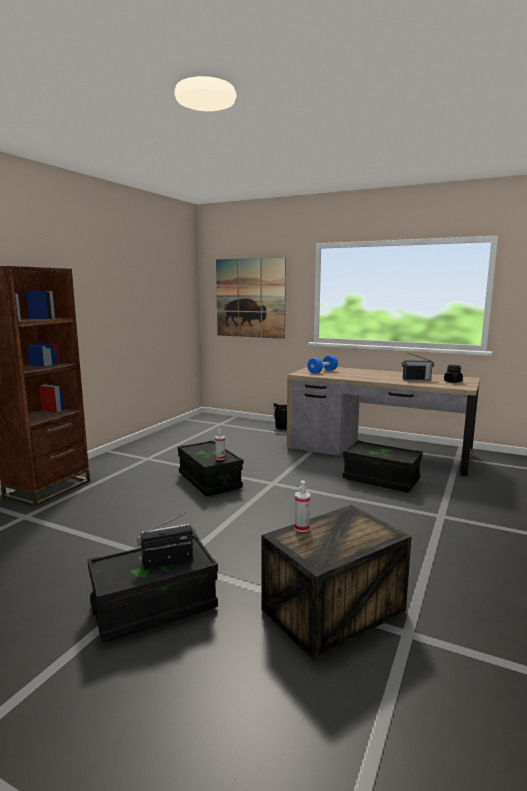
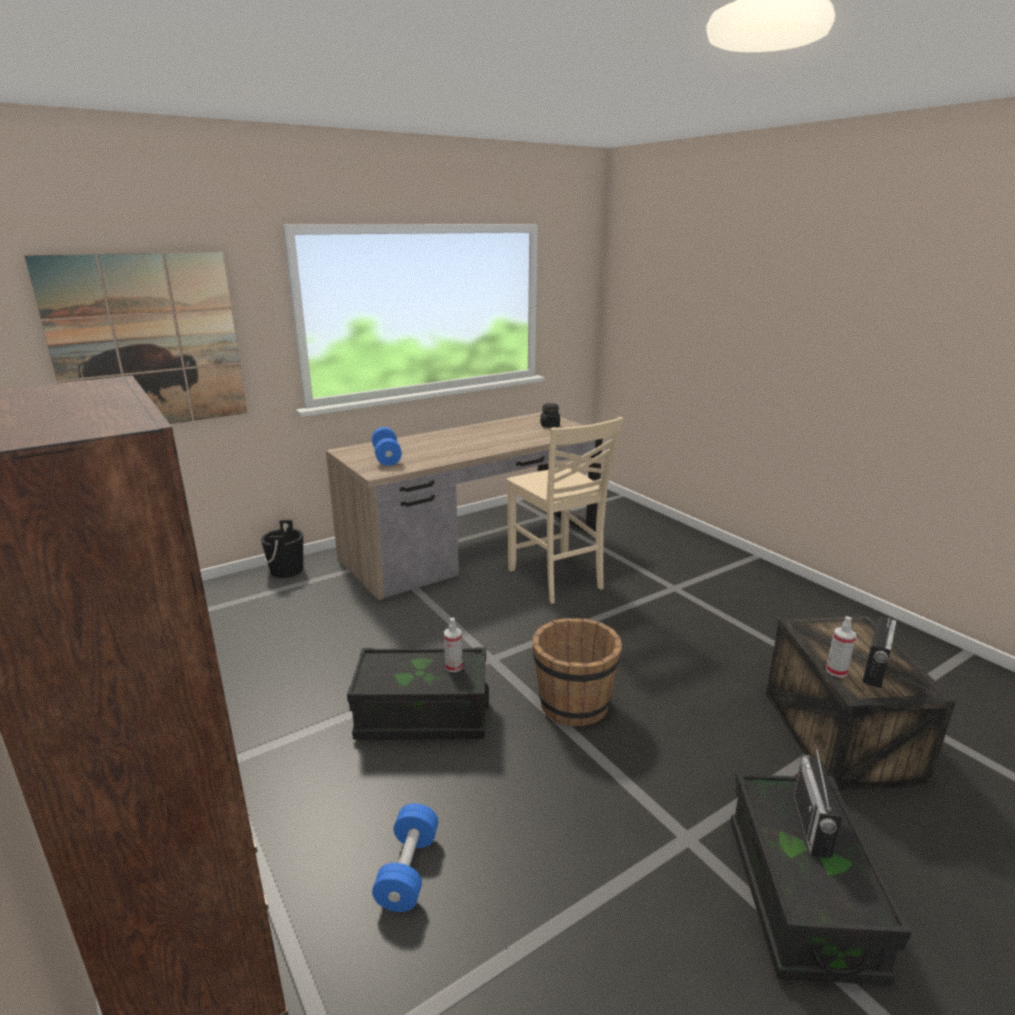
camera: 60 degrees left, 10 degrees up
(114, 503) = (408, 870): none -> blue dumbbell
(258, 511) = (573, 704): none -> brown bucket
(381, 479) = (557, 580): black storage box -> beige chair
(416, 379) = (515, 434): radio -> radio (875, 669)

